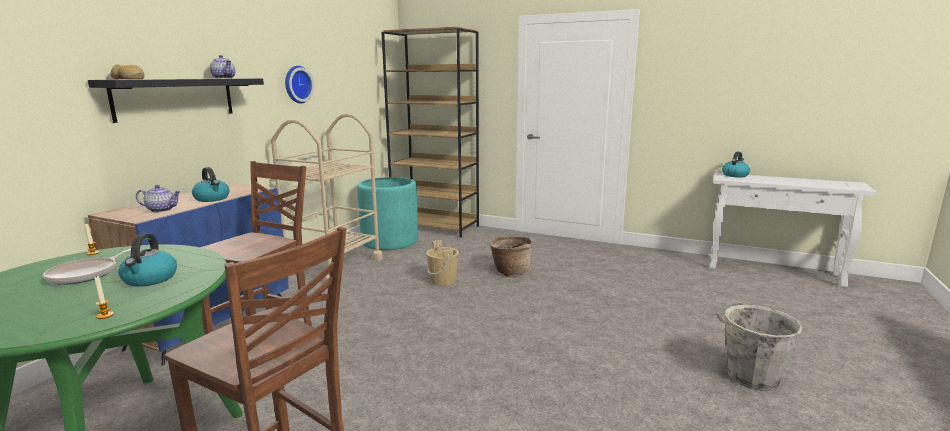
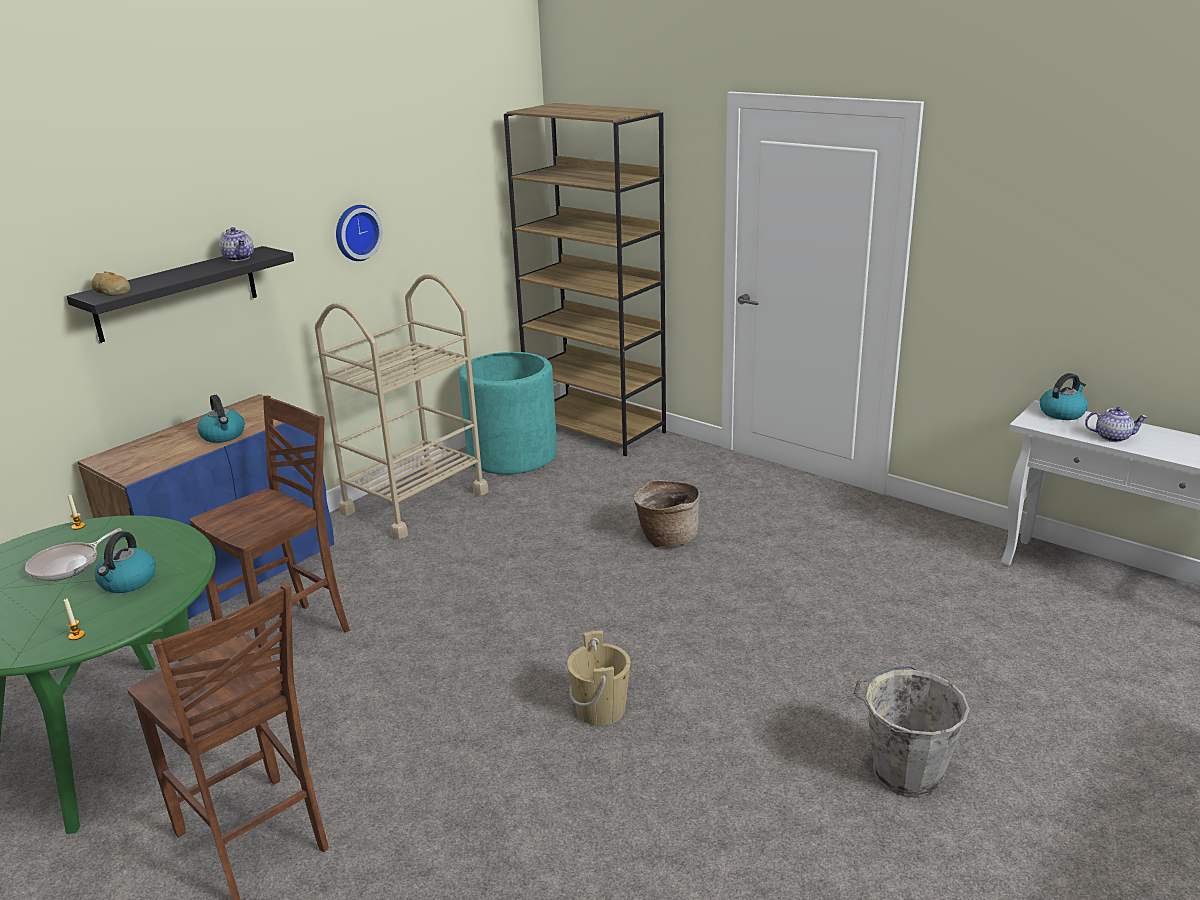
camera: 15 degrees right, 10 degrees up
(161, 210) = (159, 458): teapot -> teapot (1113, 437)
(443, 280) = (558, 545): beige bucket -> beige bucket (600, 709)

